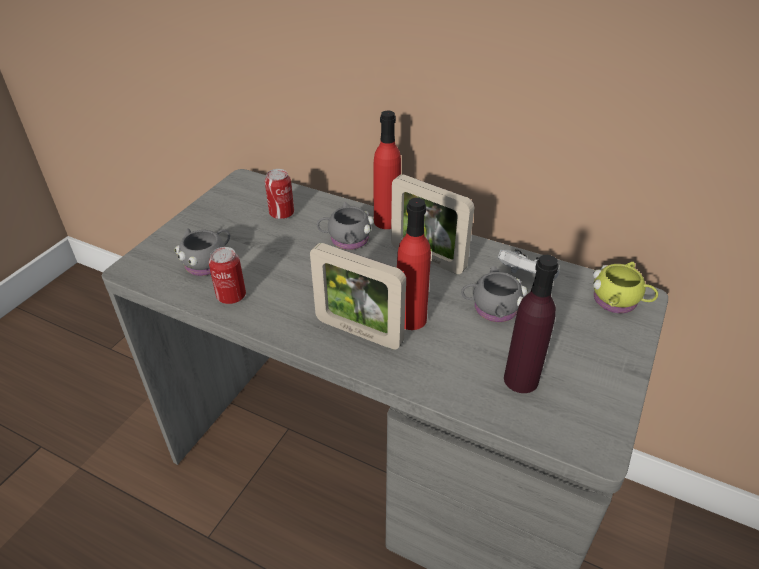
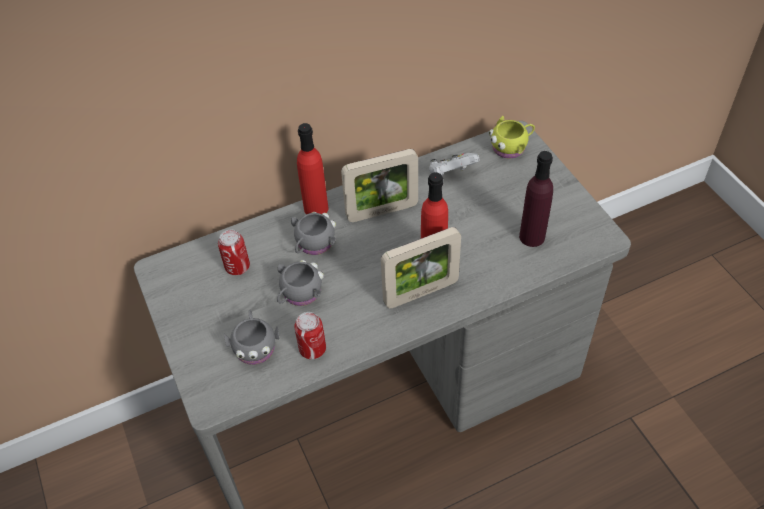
camera: 50 degrees left, 10 degrees up
(491, 308) = (461, 210): grey mug -> grey mug (299, 294)

